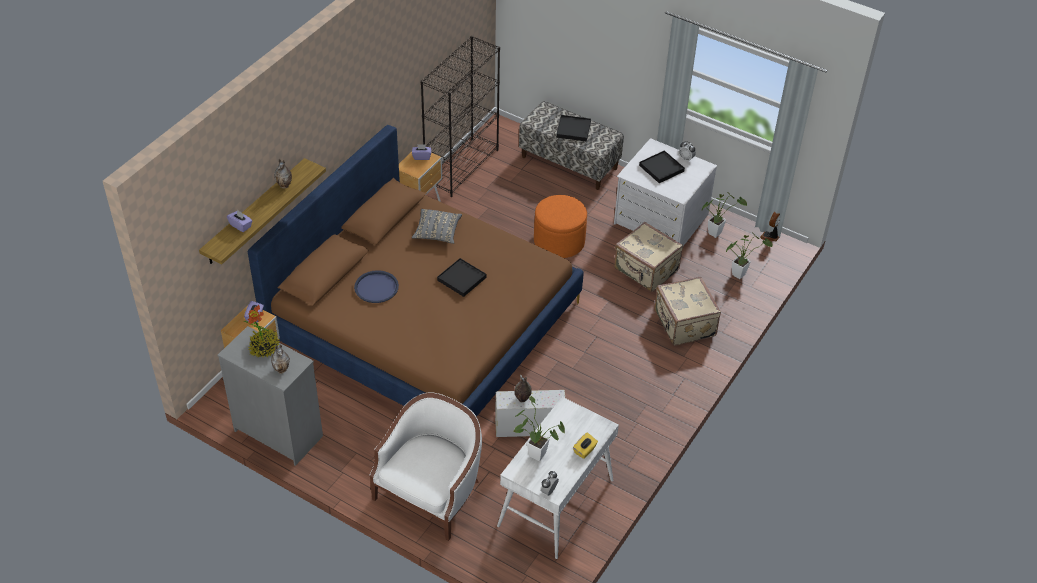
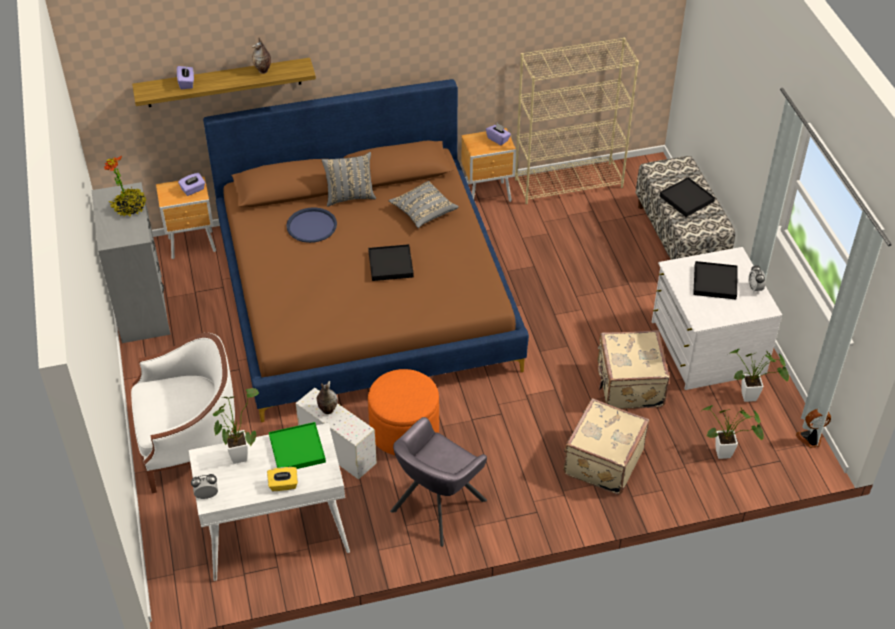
camera: 45 degrees right, 0 degrees up
(282, 369) = (119, 233): vase -> none
(375, 252) = (350, 196): none -> grey pillow
(462, 167) = (569, 183): black bookcase -> beige bookcase
(559, 241) = (576, 304): orange ottoman -> orange ottoman (404, 430)
(565, 425) = (297, 449): none -> green tray
(627, 416) = (437, 506): none -> grey armchair

